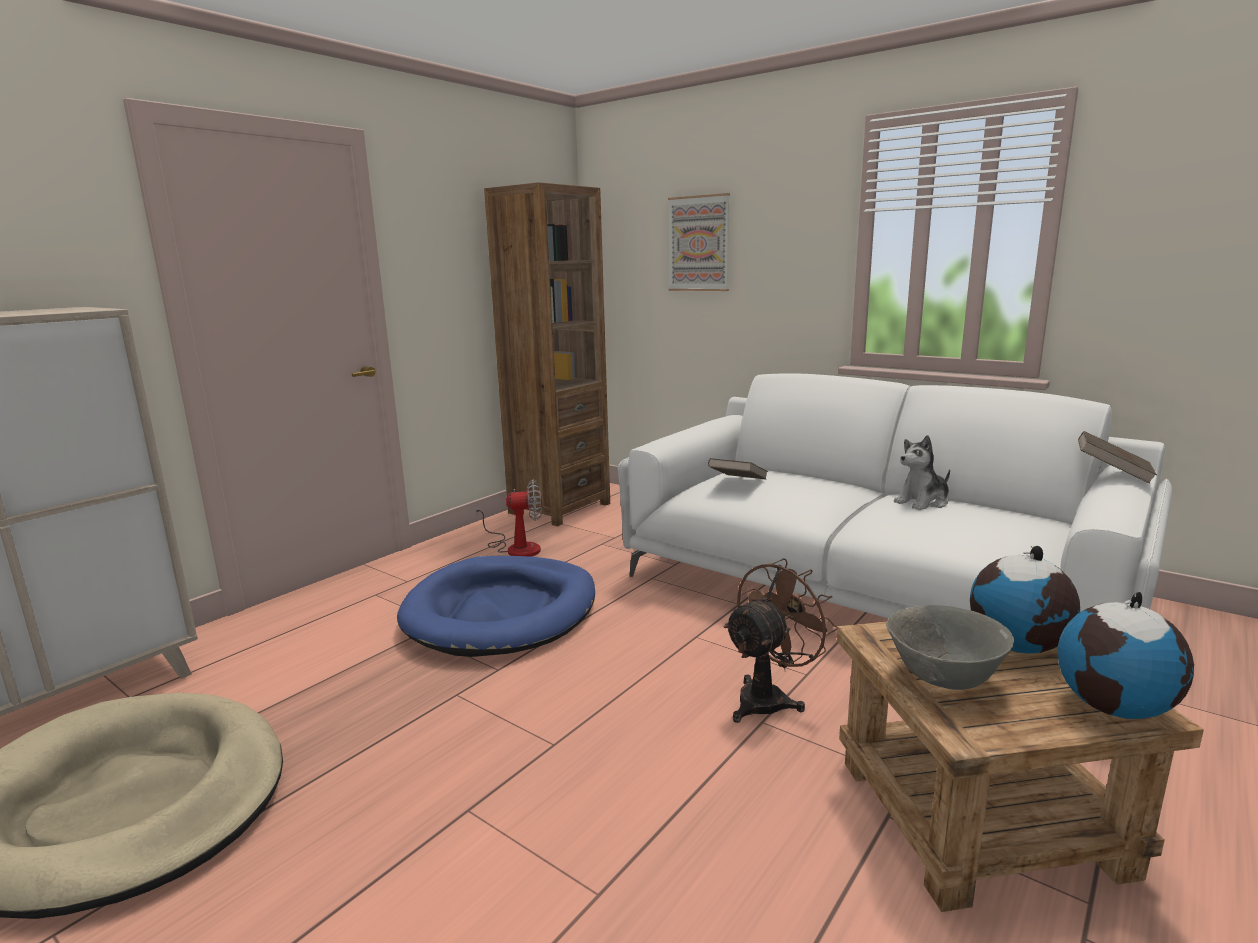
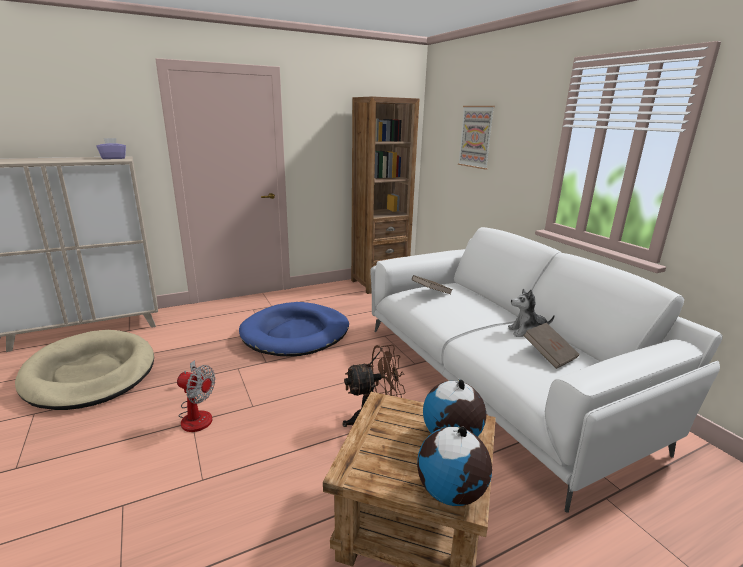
camera: 25 degrees right, 5 degrees up
(61, 309) = (113, 158): none -> purple tissue box
(516, 547) = (336, 301): fan -> fan (197, 414)
(944, 680) = (380, 439): grey bowl -> none
(1112, 473) = (649, 346): brown book -> brown book (549, 355)

